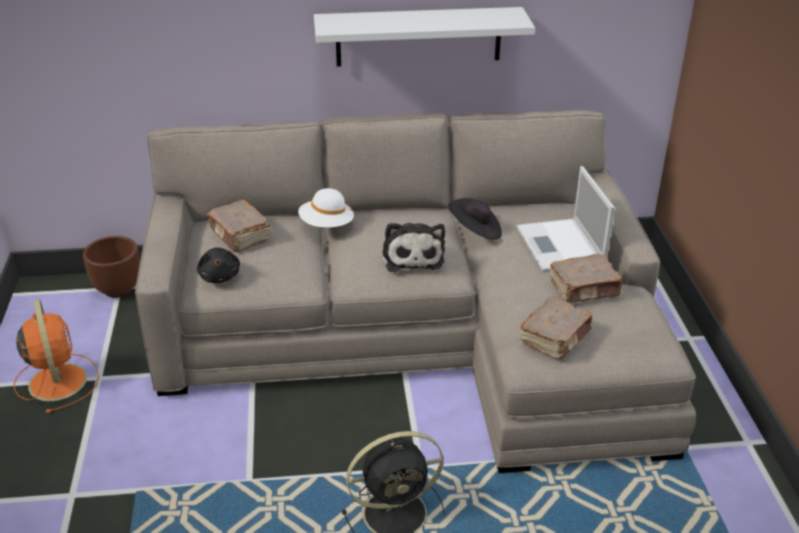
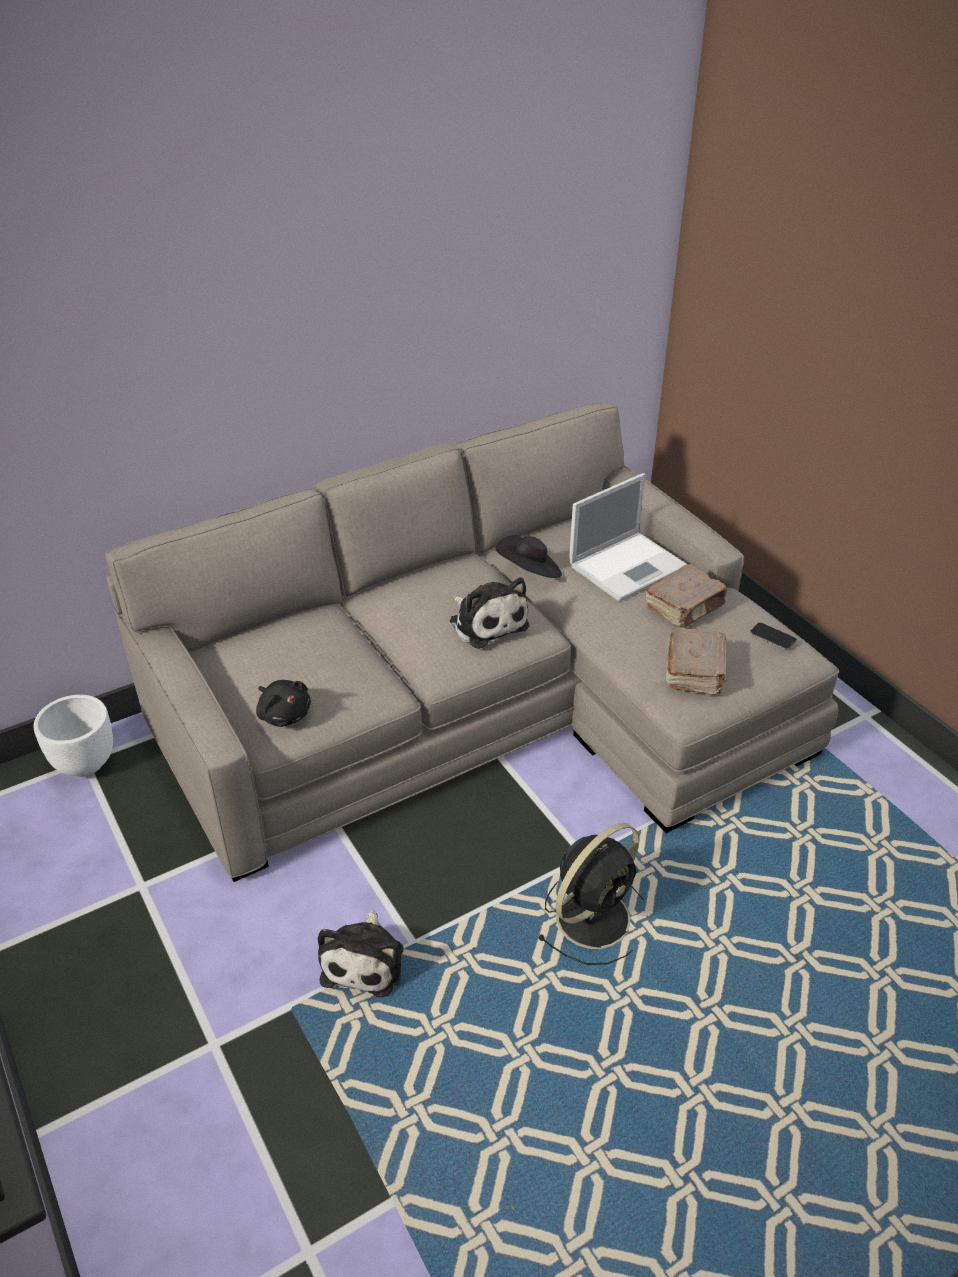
camera: 25 degrees left, 5 degrees up
(57, 380) = (89, 908): orange fan -> none
(118, 289) = (85, 763): brown planter -> white planter
(207, 480) = (365, 960): none -> plush toy
(240, 235) = (272, 655): brown book -> none
(326, 225) = (361, 611): white hat -> none
(418, 36) = (405, 358): white shelf -> none
(561, 247) = (628, 565): laptop -> laptop turned 90 degrees counterclockwise
(647, 332) = (773, 637): none -> phone

